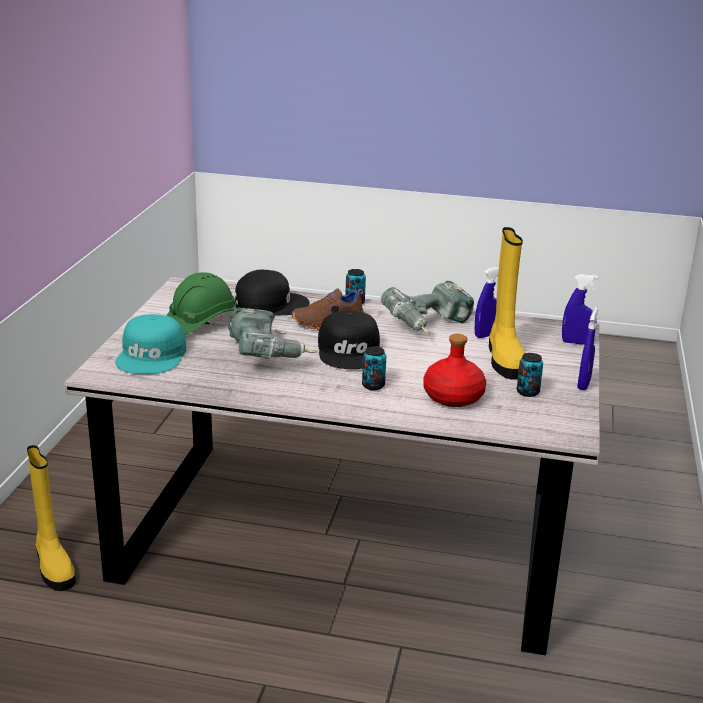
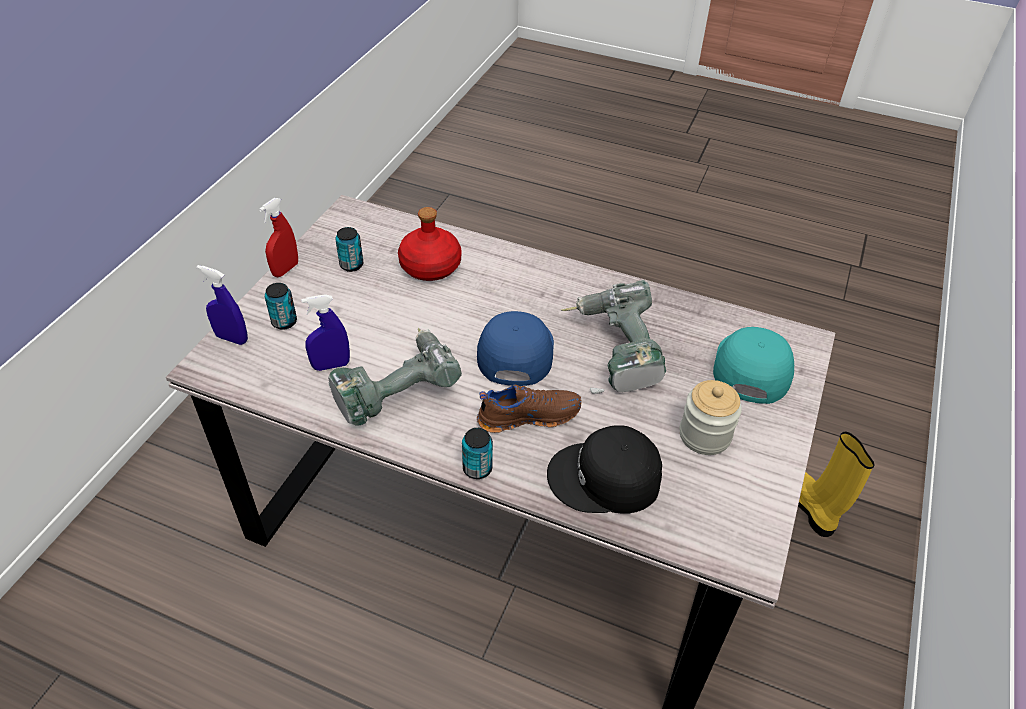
camera: 170 degrees left, 20 degrees up
(200, 323) = (704, 435): green hard hat -> jar
(350, 351) = (514, 351): black cap -> blue cap
(373, 385) = (505, 290): can -> can (284, 322)
(504, 359) = (341, 317): yellow boot -> none
(583, 384) = (285, 269): blue spray bottle -> red spray bottle

